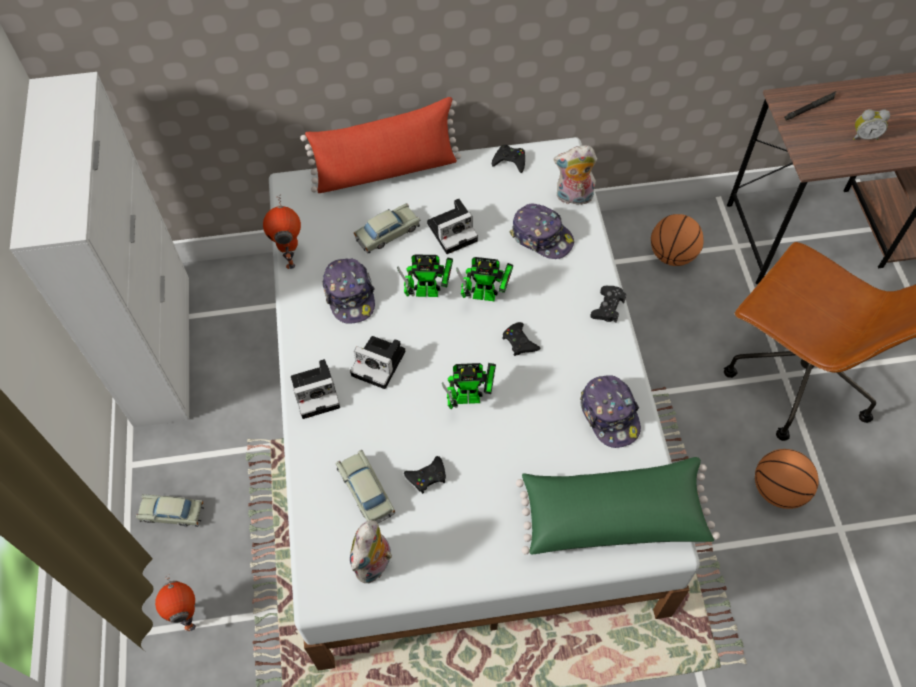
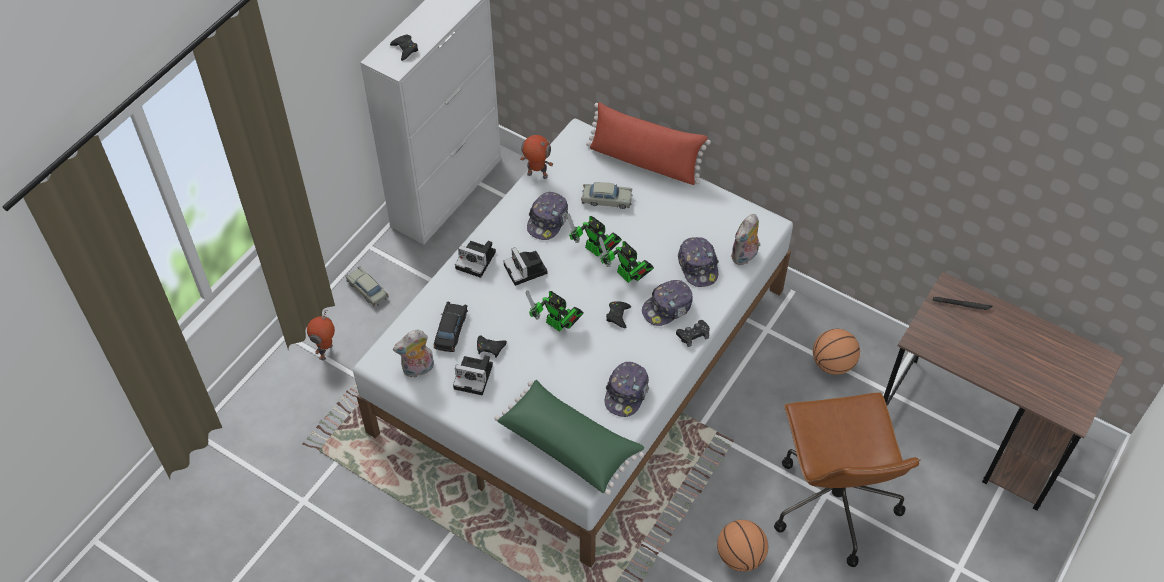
camera: 40 degrees right, 5 degrees down
(291, 257) = (537, 175): toy robot -> toy robot turned 75 degrees clockwise
(366, 491) = (450, 330): beige toy car -> black toy car
(453, 231) = (647, 225): camera -> camera (475, 376)
(510, 161) = (729, 207): black game controller -> black game controller (405, 49)
(557, 298) = (667, 307): none -> cap
(573, 198) = (745, 257): plush toy -> plush toy turned 90 degrees counterclockwise
(864, 136) = (978, 348): alarm clock -> none

